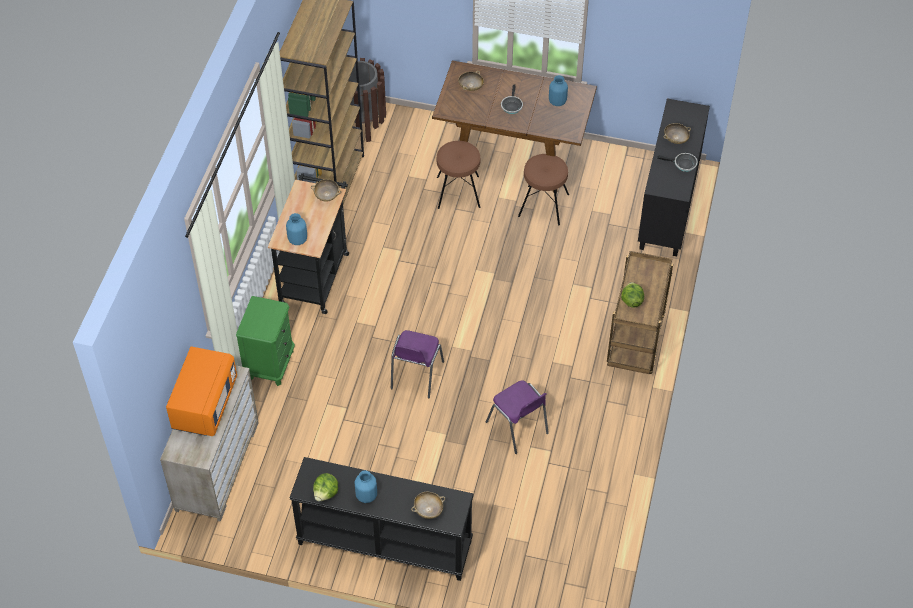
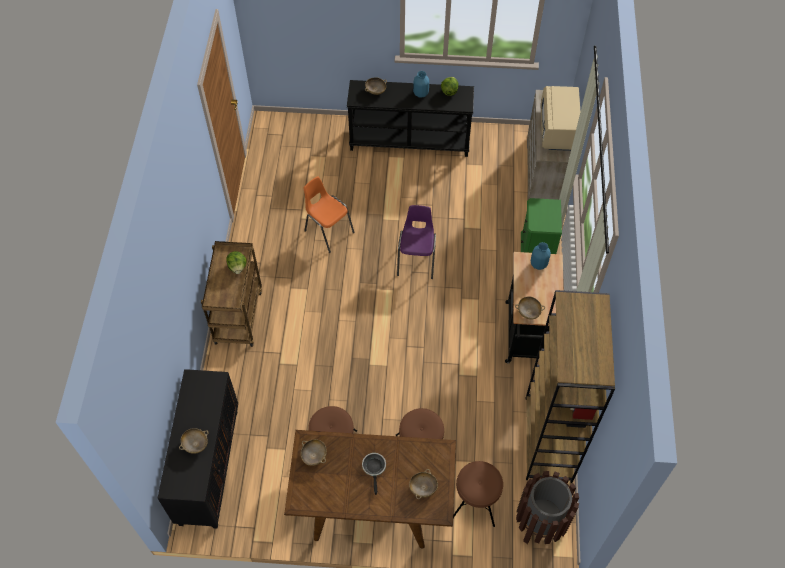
camera: 170 degrees right, 5 degrees up
(204, 404) = (558, 130): orange microwave -> beige microwave
(416, 146) = (475, 502): none -> brown stool
(518, 429) = (328, 231): purple chair -> orange chair
(557, 102) = (325, 482): blue vase -> none
(565, 121) = (314, 456): none -> beige bowl
(683, 164) = (189, 413): frying pan -> none

